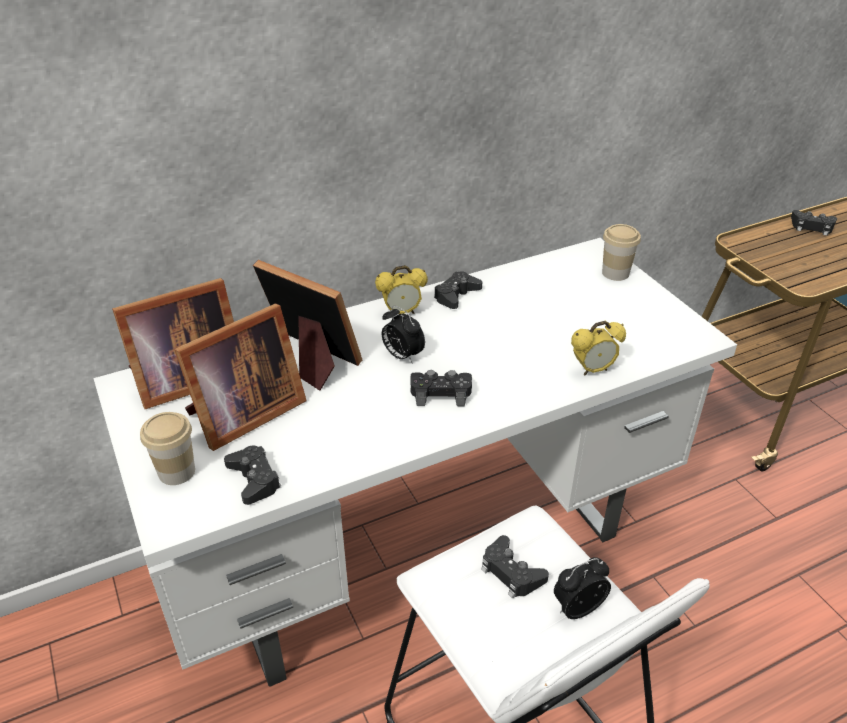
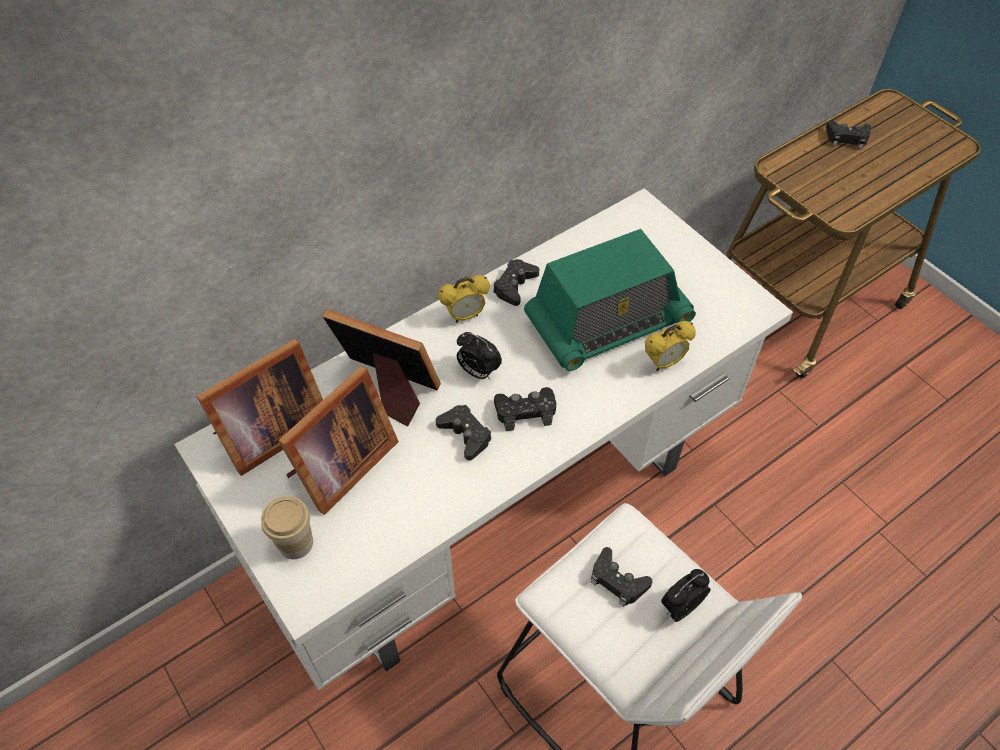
camera: 10 degrees left, 15 degrees up
(254, 479) = (372, 540): black game controller -> black game controller (465, 435)
(541, 331) = (607, 321): none -> radio
(615, 273) = (666, 235): cup -> none

